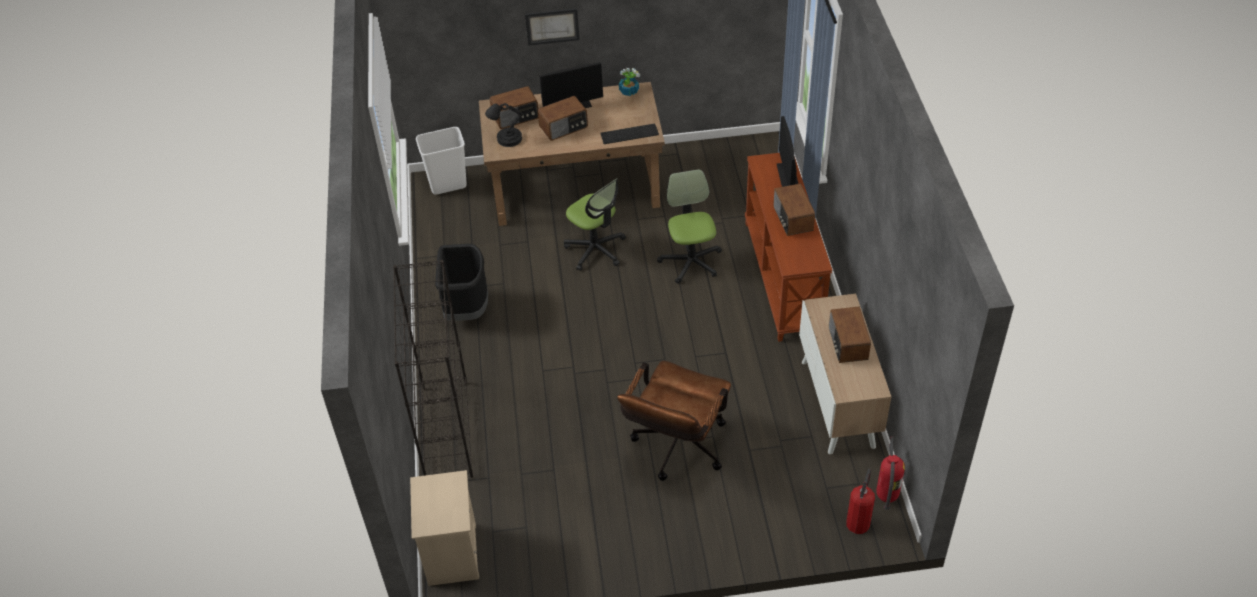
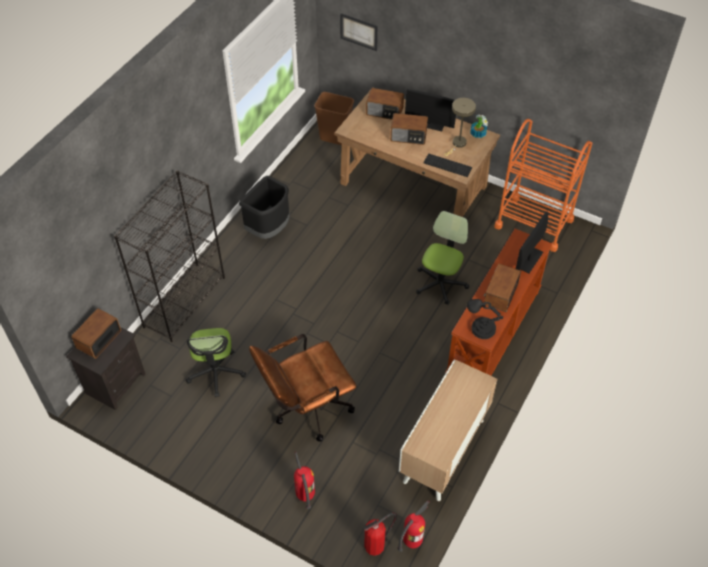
camera: 35 degrees right, 5 degrees up
(448, 184) = (335, 137): white trash can -> brown trash can
(451, 554) = (115, 382): beige nightstand -> black nightstand
(507, 139) = (364, 124): black table lamp -> black table lamp (481, 329)
(552, 26) = (436, 56): picture -> picture (359, 31)
(595, 249) = (385, 237): office chair -> office chair (216, 372)
(619, 110) = (458, 144): none -> beige table lamp
(724, 160) = (533, 223): none -> orange cart
(752, 525) = (305, 495): none -> fire extinguisher
(847, 344) = (453, 412): radio -> radio (98, 339)

